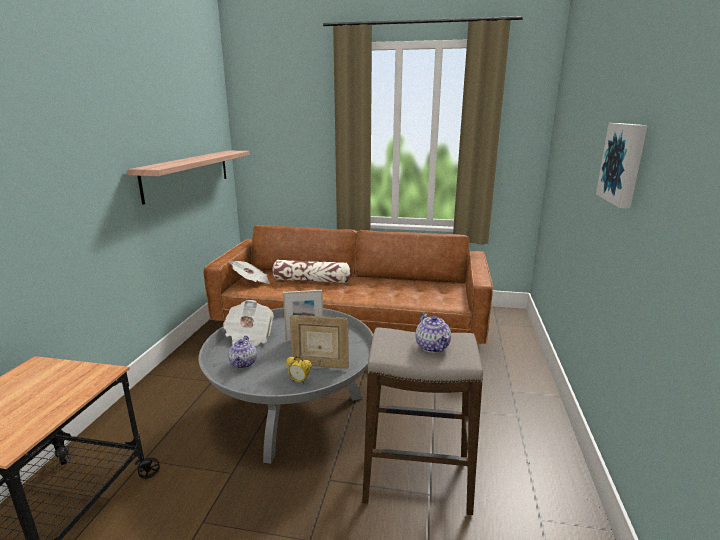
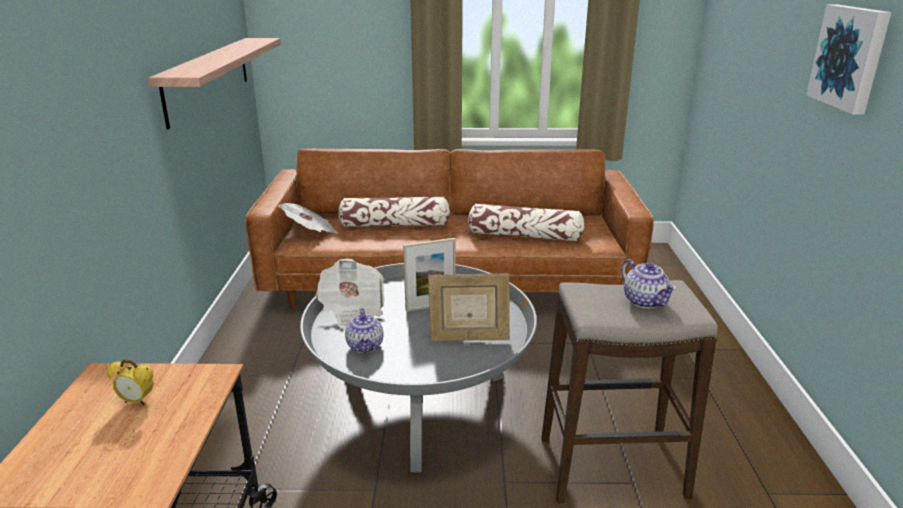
camera: 10 degrees left, 5 degrees up
(299, 381) = (453, 361): alarm clock -> alarm clock (137, 401)
(400, 294) = (525, 236): none -> pillow

